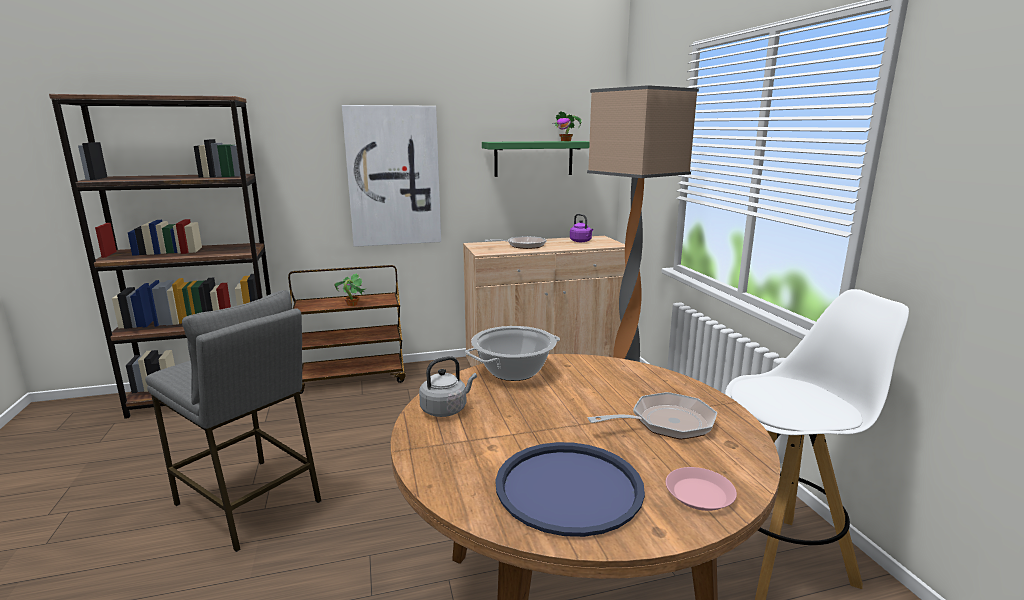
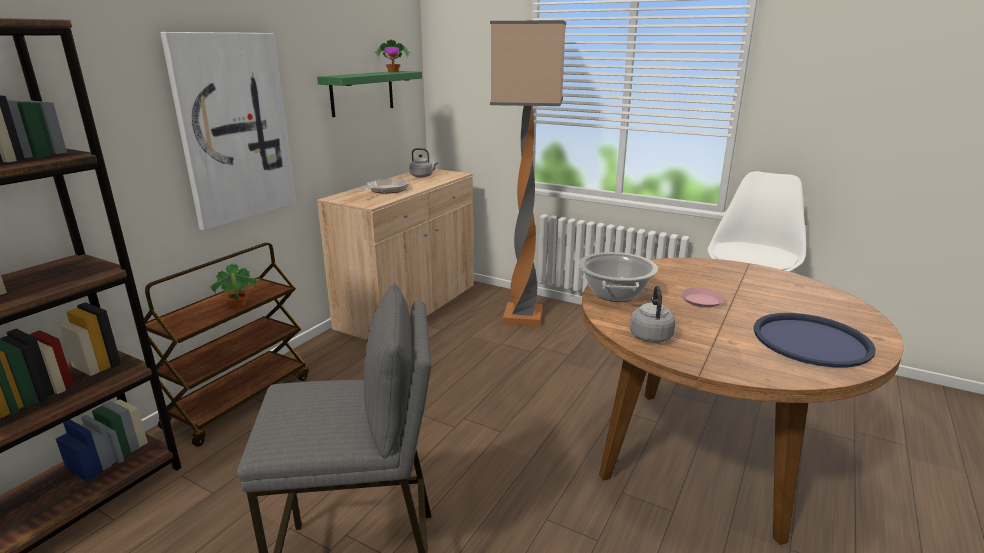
camera: 45 degrees left, 5 degrees up
(581, 241) = (422, 176): purple kettle -> grey kettle
(666, 423) = (756, 287): frying pan -> none
(699, 494) = (847, 314): pink plate -> pink plate (701, 300)

